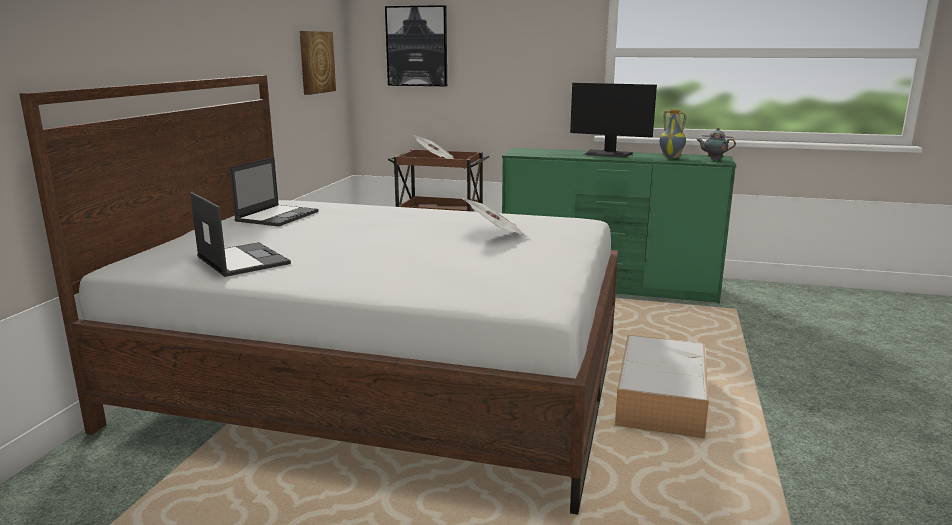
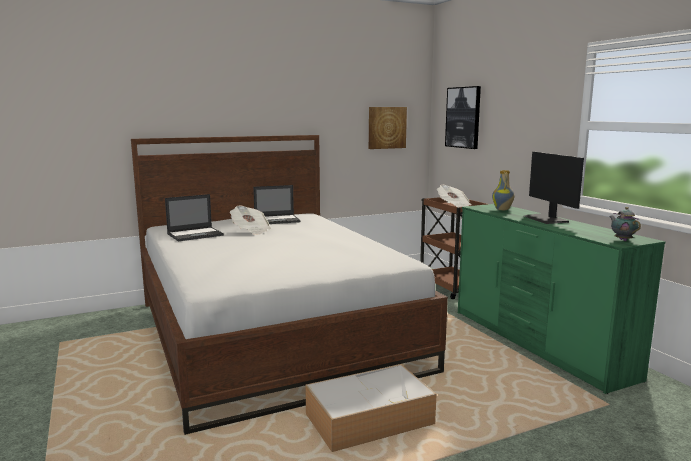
camera: 50 degrees right, 5 degrees down
(242, 260) = (196, 234): laptop -> laptop turned 45 degrees clockwise
(496, 235) = (324, 254): newspaper -> newspaper (250, 231)
(671, 157) = (589, 231): vase -> vase (503, 209)

